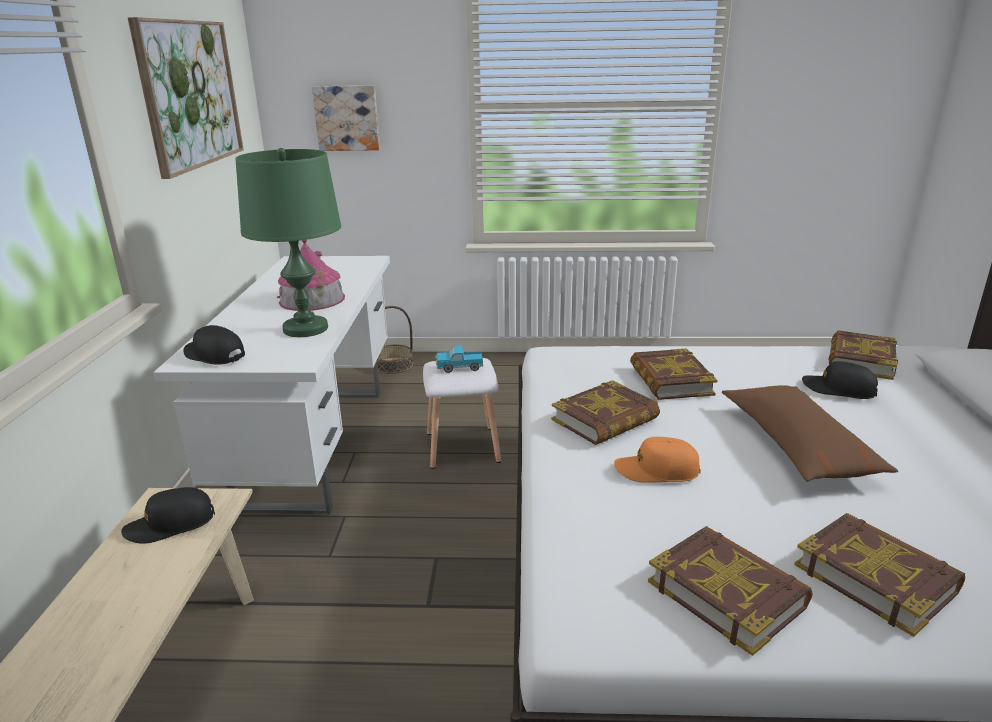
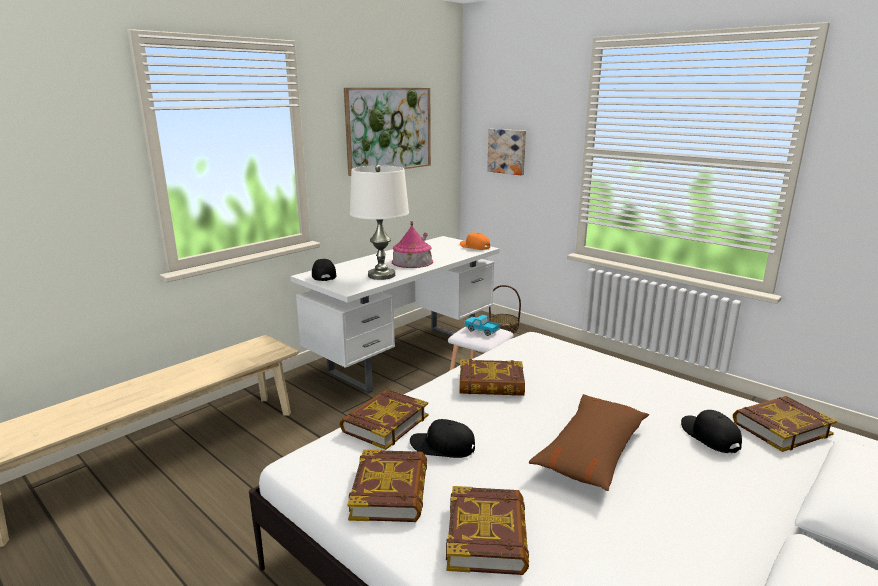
camera: 40 degrees right, 5 degrees down
(170, 524) = (251, 352): black cap -> black cap (442, 446)
(305, 329) = (381, 275): green table lamp -> white table lamp
(656, 470) = (470, 421): orange cap -> orange cap (474, 247)
(670, 380) = (576, 379): book -> book (384, 423)

